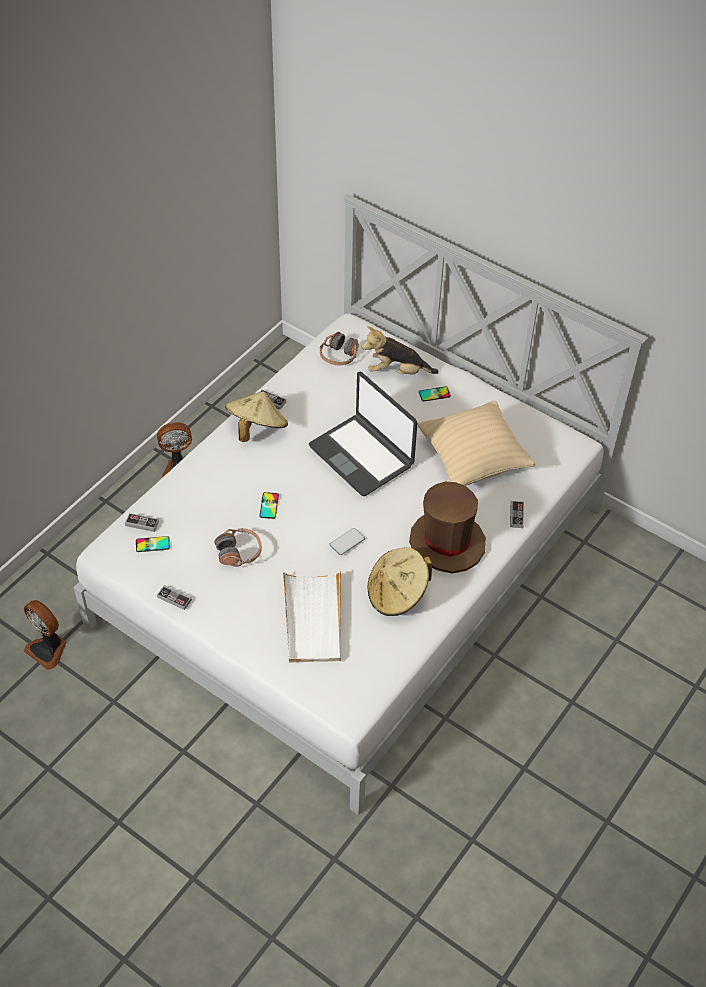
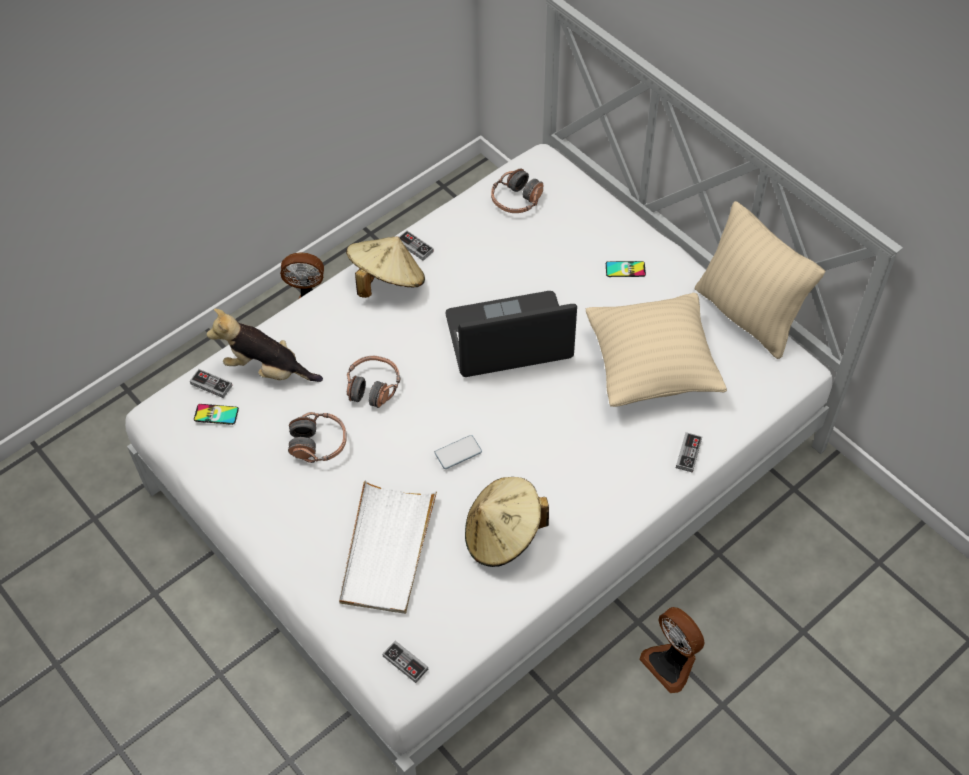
camera: 15 degrees right, 5 degrees up
(48, 649) = (96, 512): fan -> fan (671, 663)
(174, 598) = (223, 490): game controller -> game controller (405, 662)
(269, 505) = (373, 387): phone -> headphones
(362, 455) = (509, 338): laptop -> laptop turned 105 degrees clockwise
(397, 372) = (585, 232): plush toy -> plush toy (267, 369)
(447, 542) = (587, 475): brown hat -> none
(532, 413) = (747, 315): none -> beige pillow

